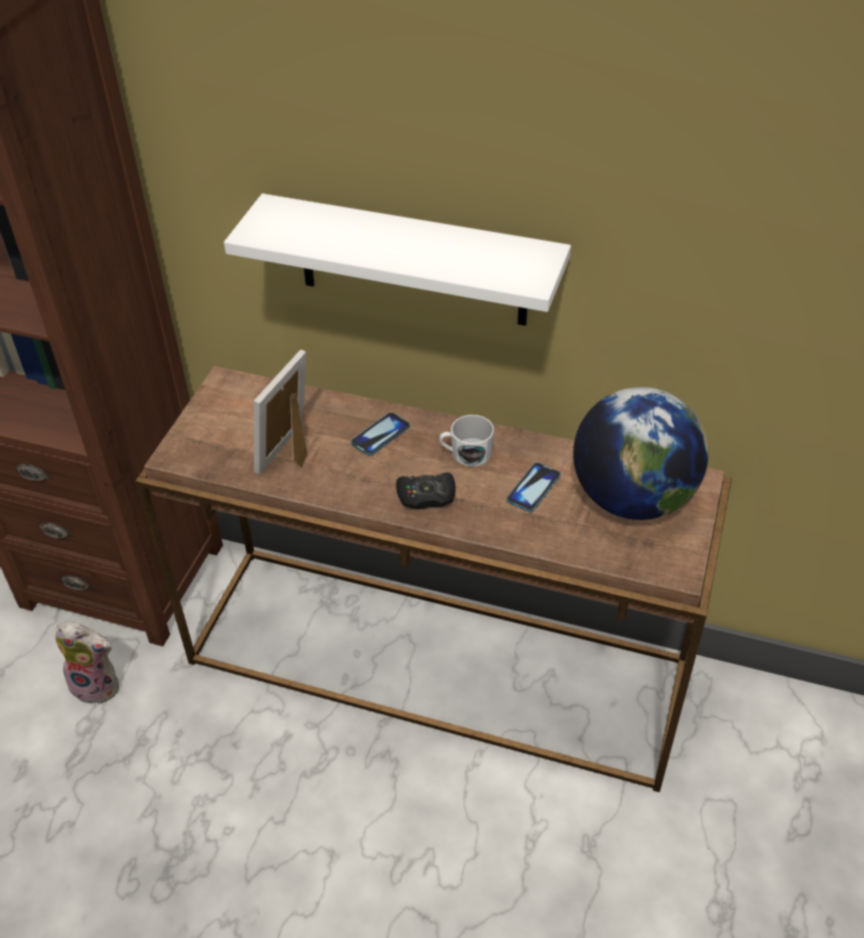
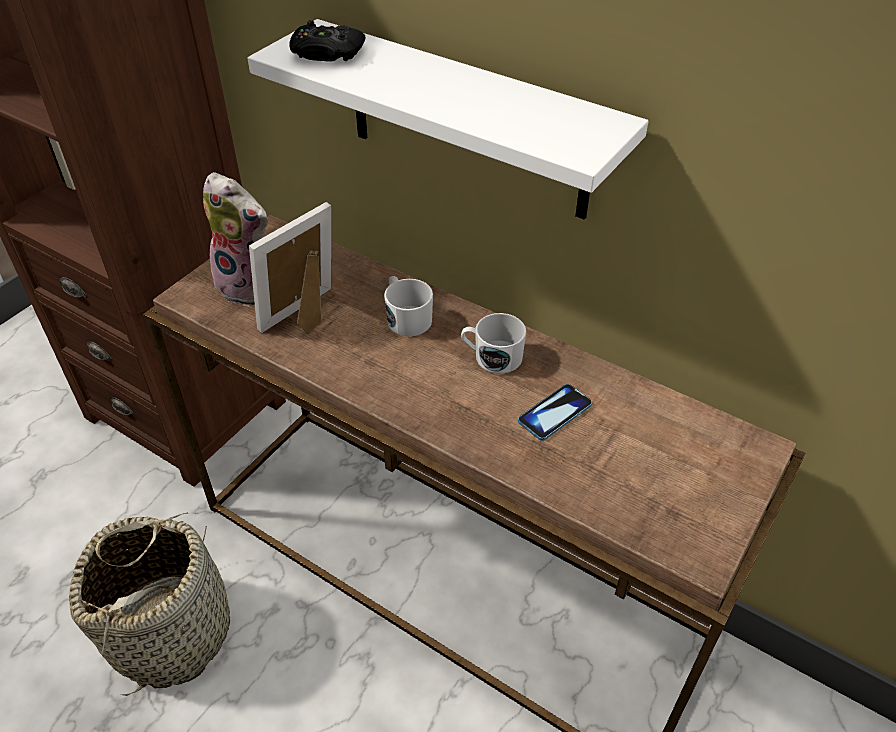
camera: 15 degrees right, 0 degrees up
(98, 684) = (122, 509): plush toy -> plush toy (250, 286)
(197, 779) = (172, 631): none -> basket
(380, 435) = (406, 317): phone -> white mug
(426, 496) = (429, 395): black game controller -> black game controller (326, 53)
(632, 498) = (670, 451): globe -> none

